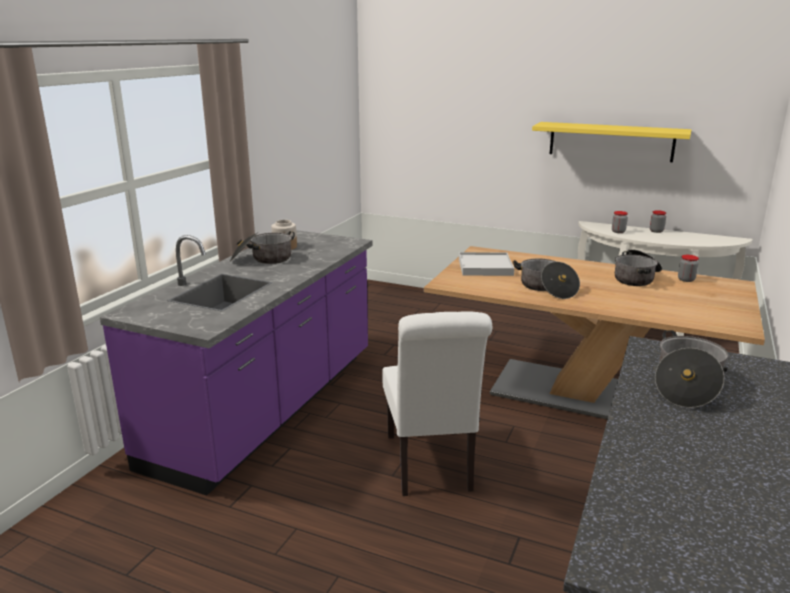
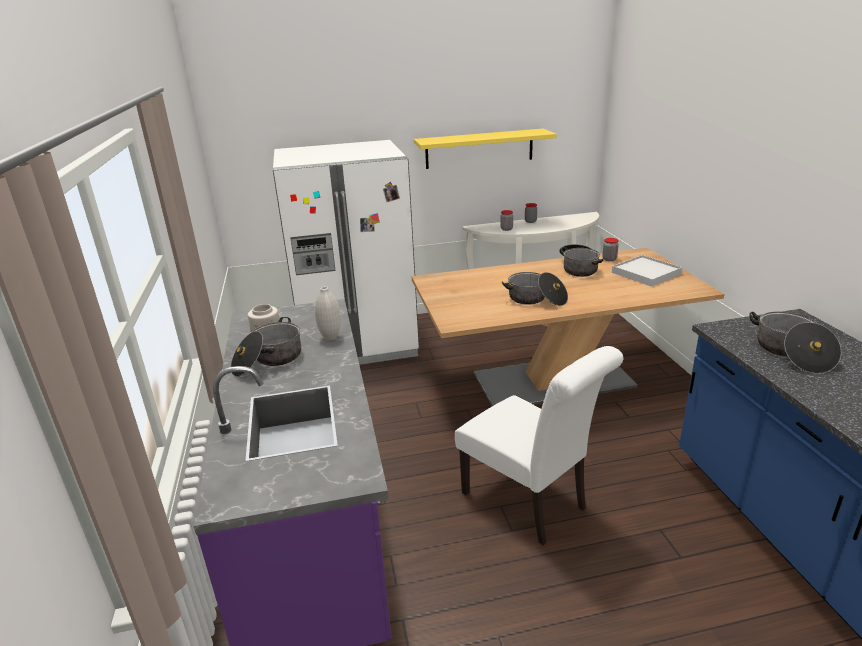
camera: 35 degrees left, 5 degrees up
(320, 258) = (330, 337): none -> white vase
(441, 309) = (358, 344): none -> white fridge
(485, 267) = (458, 294): white tray -> white tray (646, 273)

